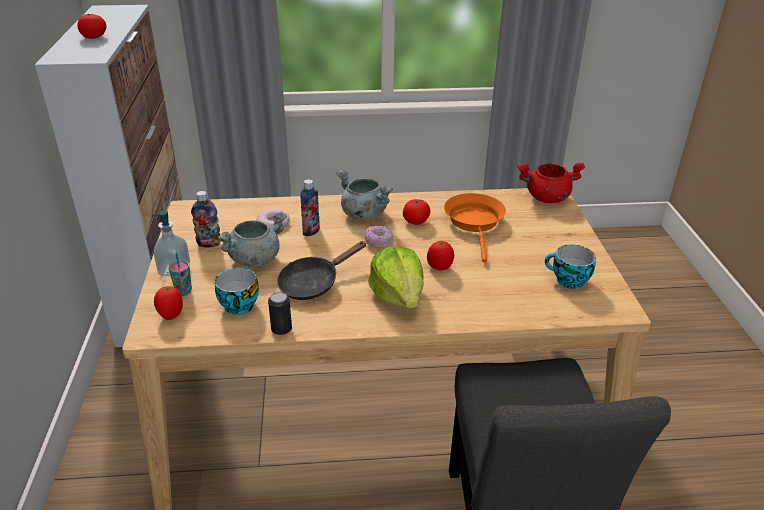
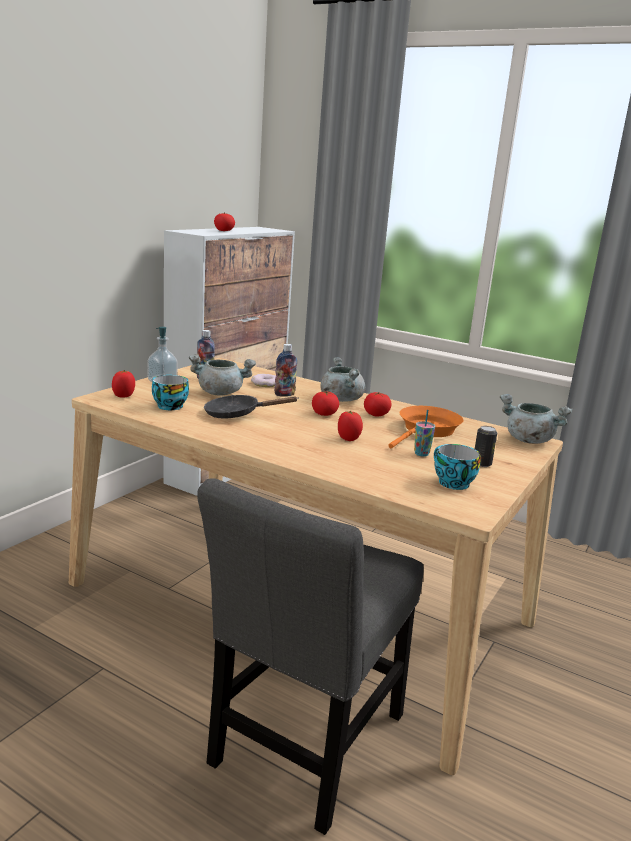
camera: 35 degrees right, 15 degrees down
(183, 292) = (149, 390): cup -> cup (421, 454)
(281, 329) = (175, 424): can -> can (481, 464)
(378, 242) = (324, 414): donut -> tomato
(398, 295) = (286, 439): lettuce -> none
(546, 198) = (527, 440): red cooking pot -> grey cooking pot

